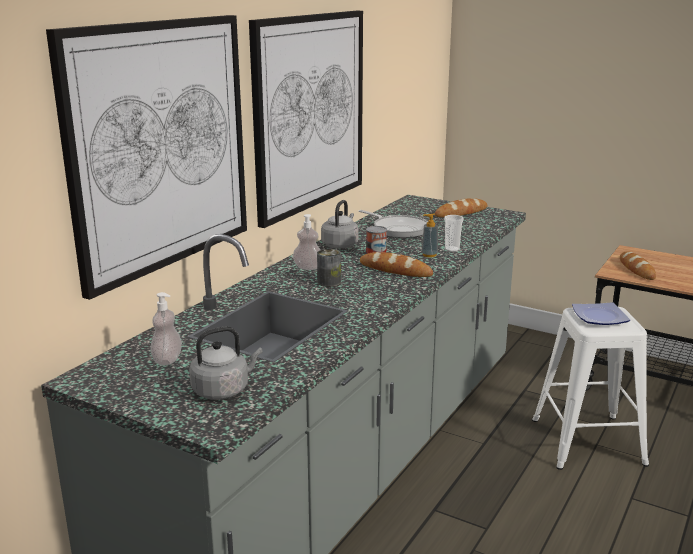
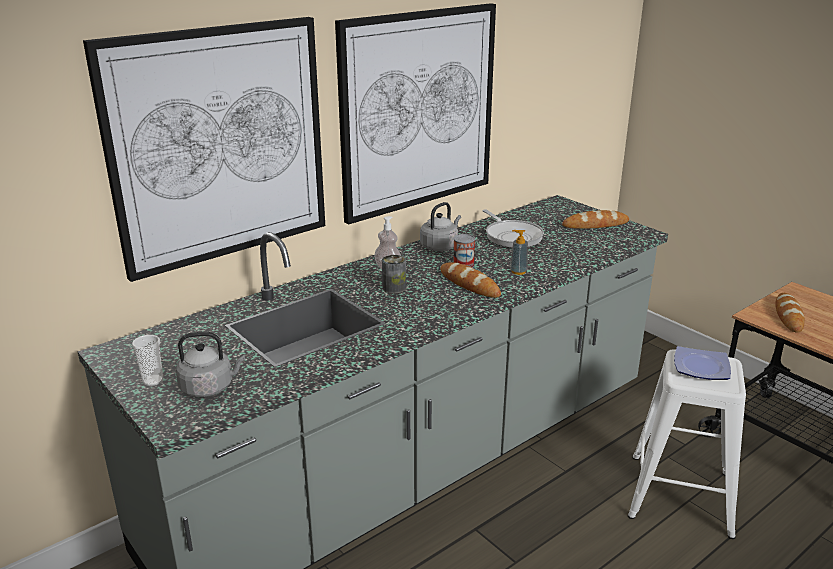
camera: 20 degrees right, 5 degrees up
(167, 360) = (189, 346): soap dispenser -> none
(452, 249) = (547, 268): cup -> cup (153, 381)

